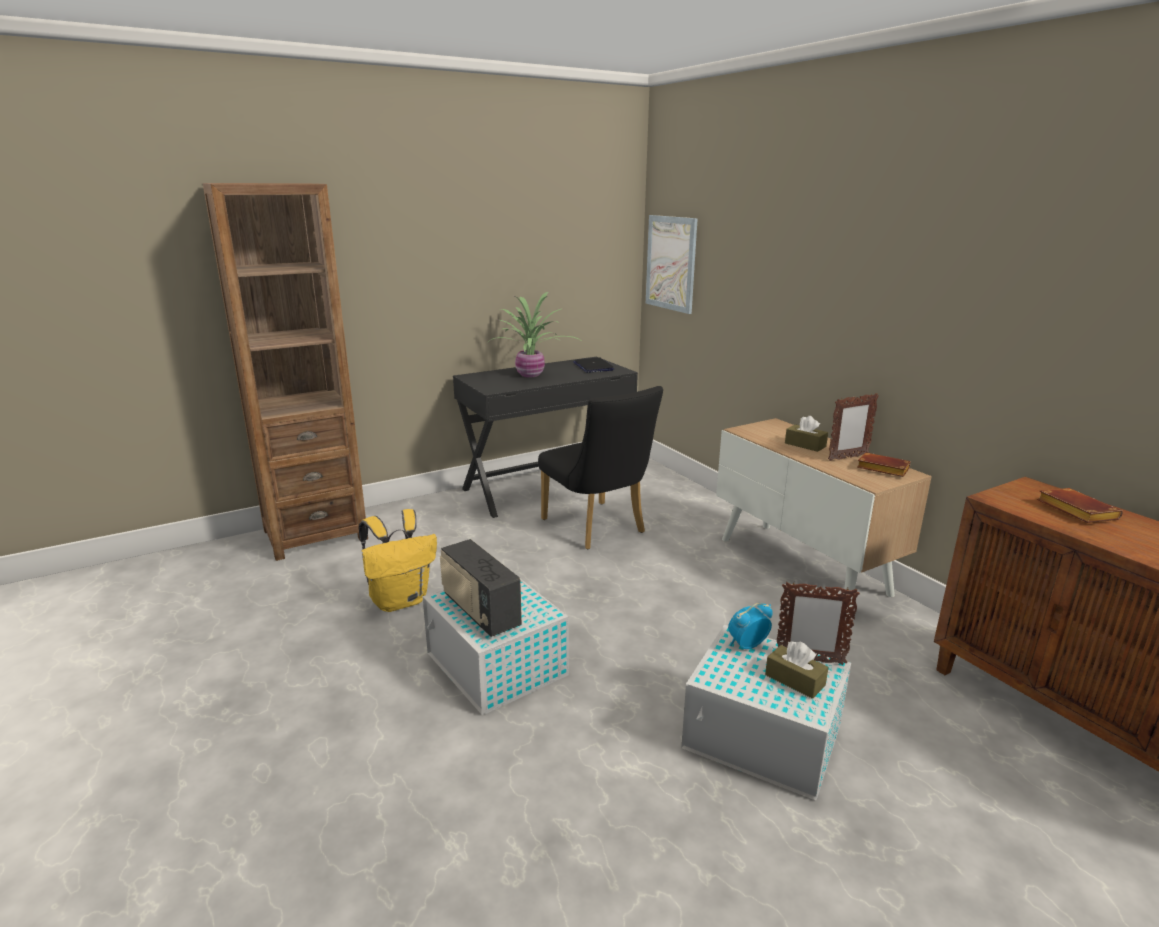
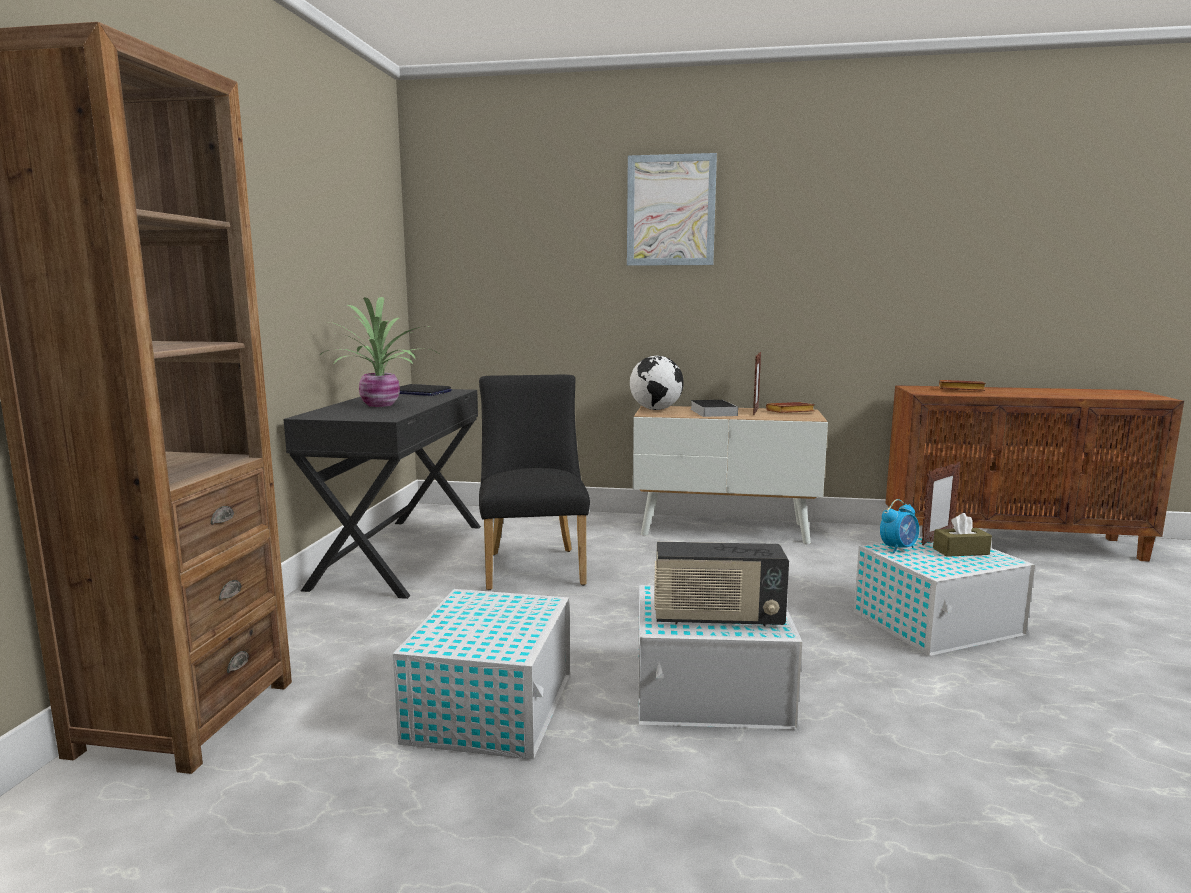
camera: 50 degrees left, 10 degrees down
(400, 600) = (492, 706): yellow backpack -> white storage box
(598, 528) = (533, 565): black chair -> black chair turned 105 degrees counterclockwise
(671, 263) = (460, 272): picture -> picture (671, 210)
(746, 645) = (898, 548): alarm clock -> alarm clock turned 135 degrees counterclockwise
(767, 427) = (656, 409): none -> globe
(805, 445) = (712, 412): brown tissue box -> book

